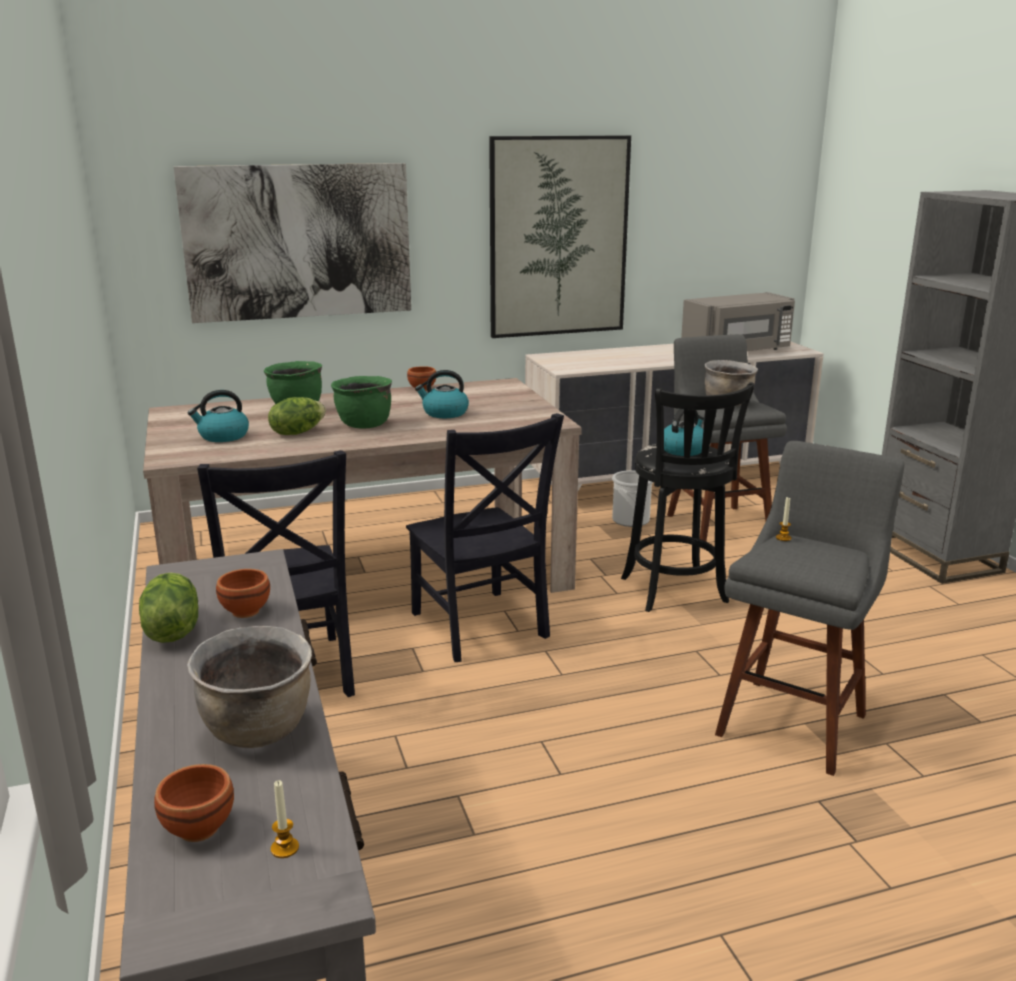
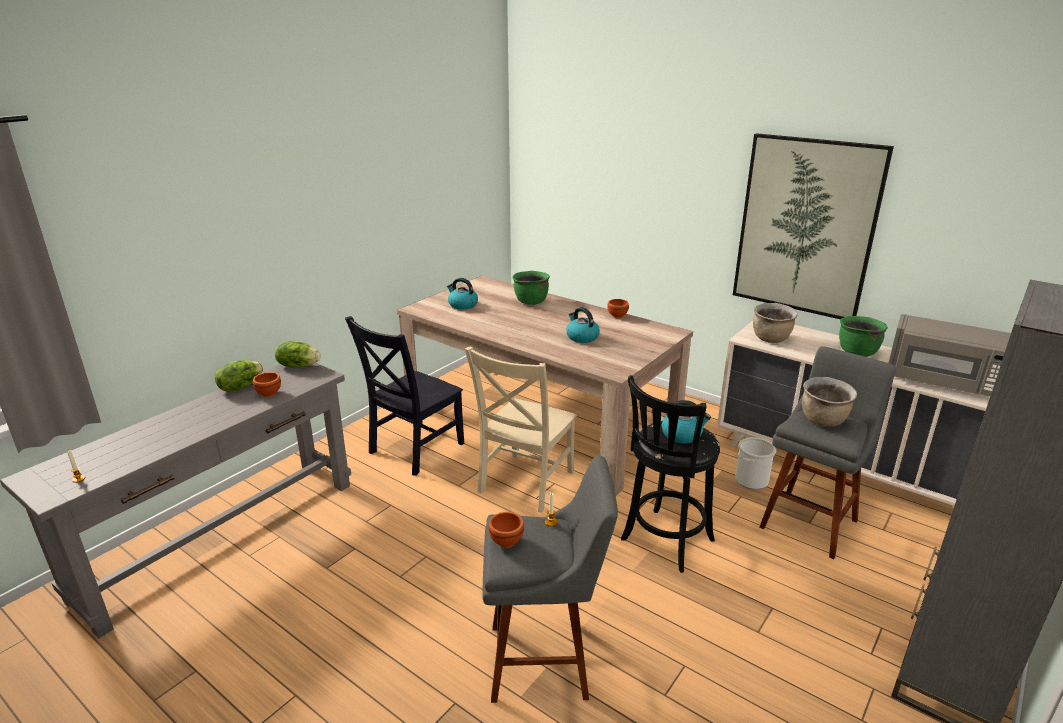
camera: 55 degrees right, 5 degrees up
(199, 827) = (89, 456): brown bowl -> brown bowl (507, 541)
(259, 730) = (164, 439): brown cooking pot -> brown cooking pot (771, 339)
(297, 432) = (492, 317): lettuce -> lettuce (298, 365)
(298, 242) = (611, 192): picture -> none
(363, 425) = (527, 326): green cooking pot -> green cooking pot (856, 352)
(480, 628) = (524, 484): black chair -> beige chair

